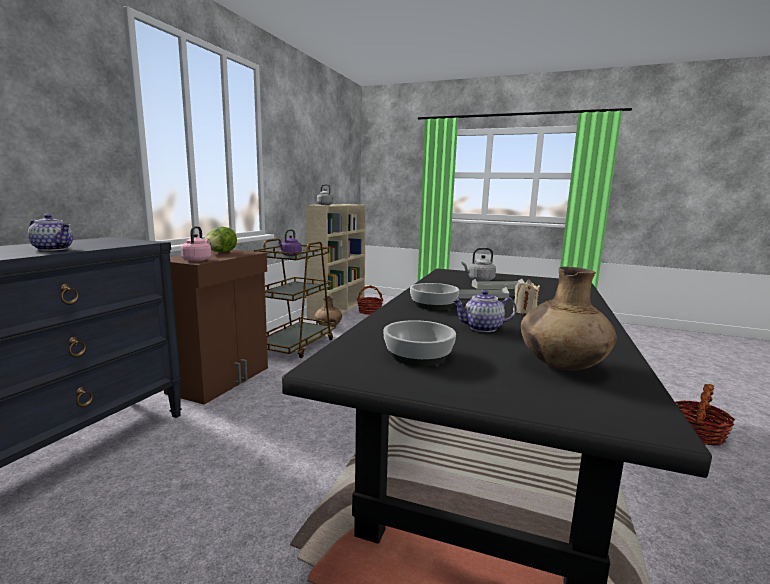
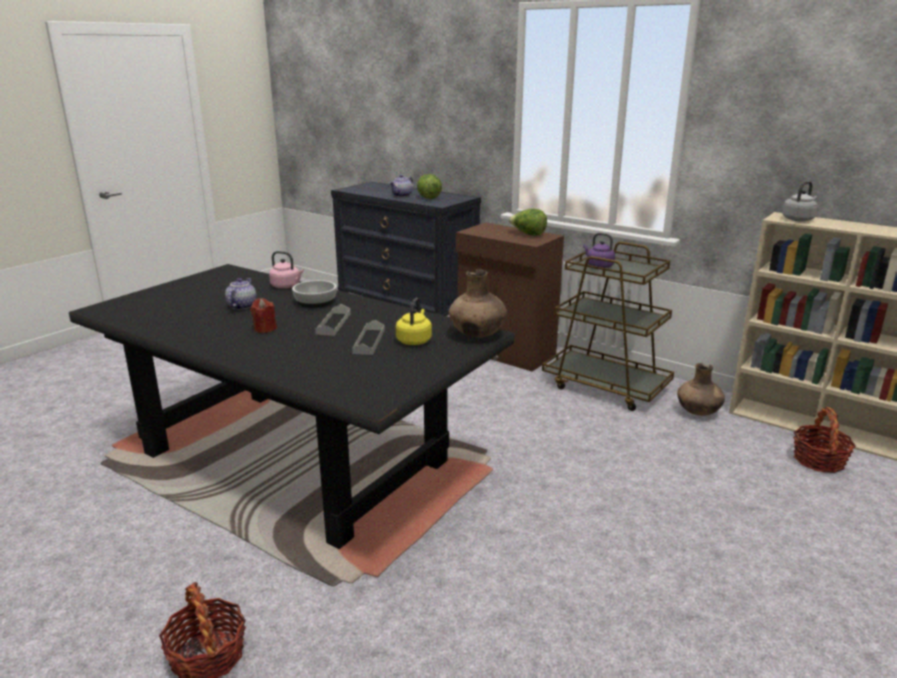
camera: 105 degrees right, 10 degrees up
(91, 244) = (428, 198): none -> lettuce
(197, 260) = (481, 231): pink kettle -> pink kettle (287, 286)
(418, 356) = (217, 285): bowl -> none
(479, 280) = (414, 340): grey kettle -> yellow kettle
(524, 311) = (265, 329): beige candle -> red candle
(561, 366) = (160, 310): brown vase -> brown vase (478, 335)

